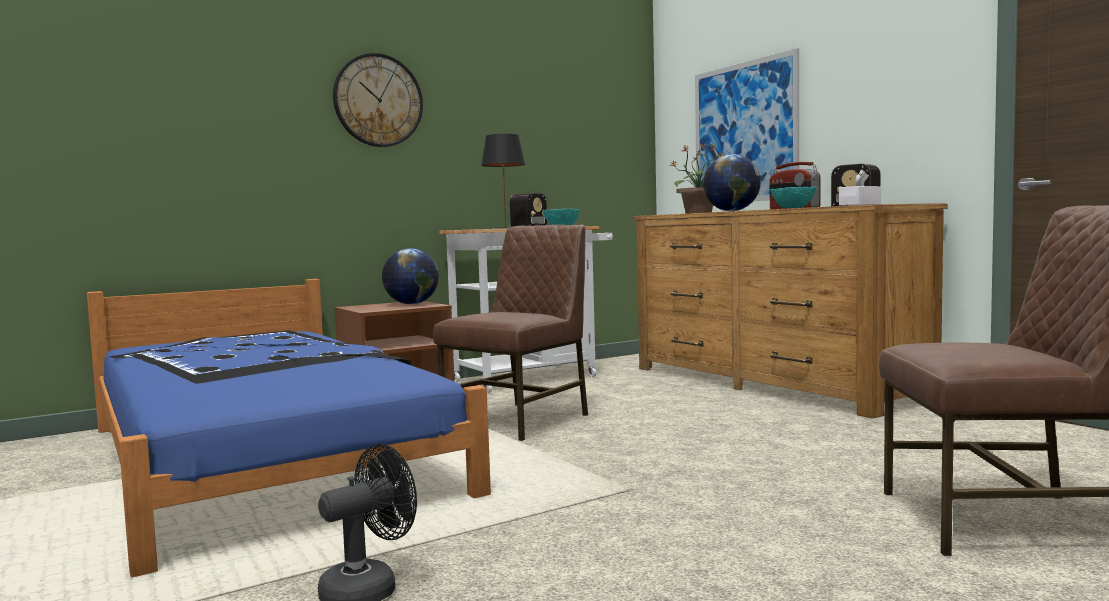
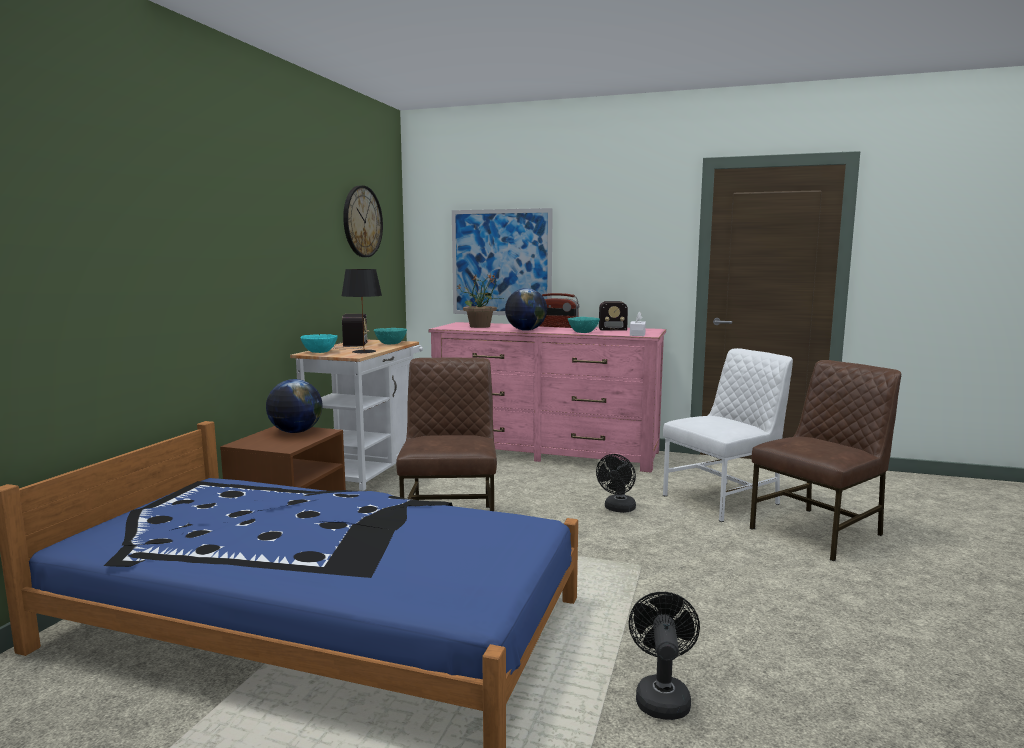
camera: 40 degrees left, 5 degrees up
(378, 100) = (239, 230): wall clock -> wall clock (362, 221)
(469, 229) = (319, 352): none -> turquoise bowl
(731, 441) = (618, 509): none -> black fan
(770, 383) = (546, 451): brown dresser -> pink dresser
(919, 460) = (723, 500): none -> white chair

